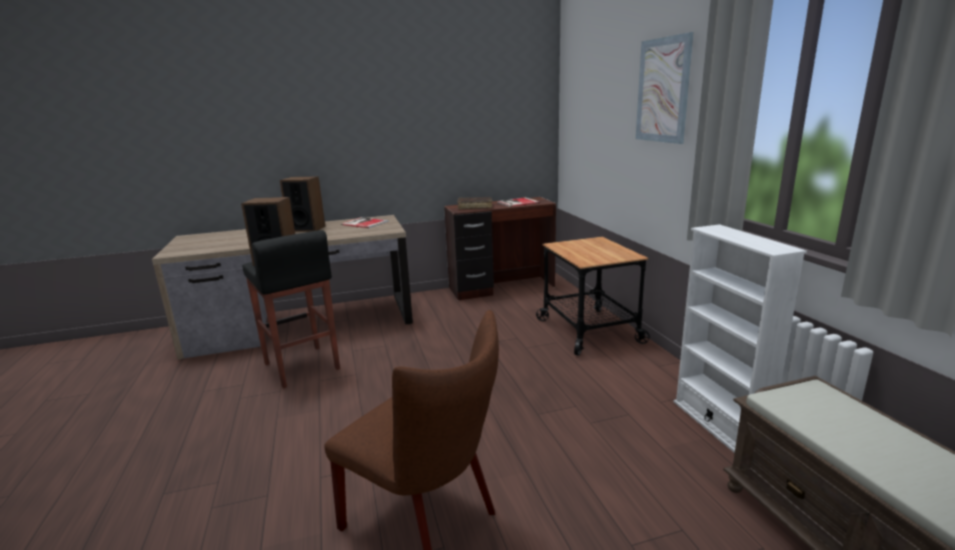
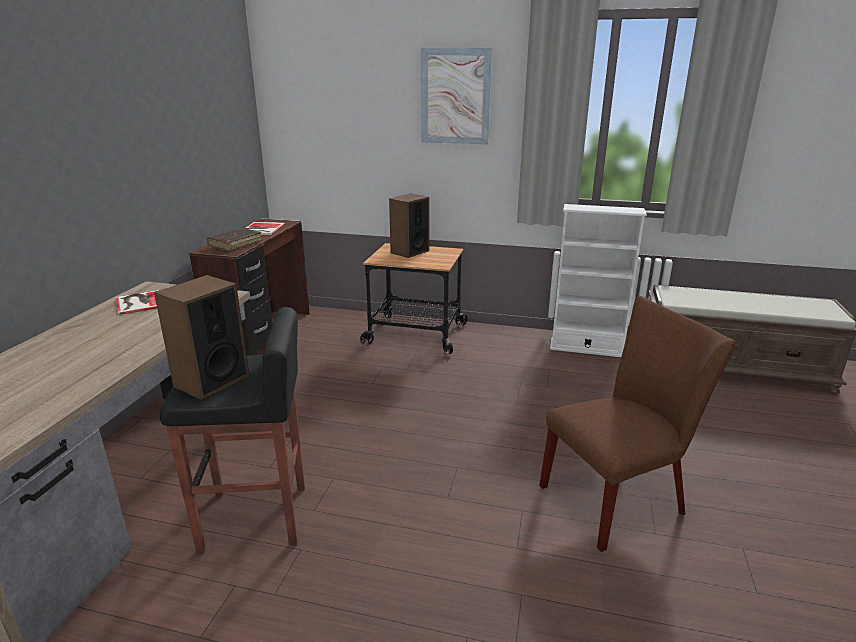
camera: 60 degrees left, 5 degrees up
(307, 228) = (82, 337): speaker -> speaker (409, 252)

